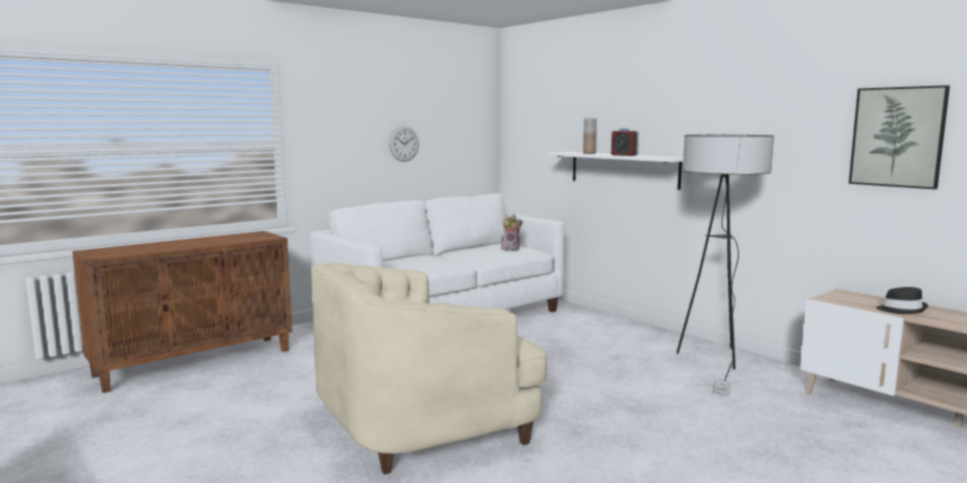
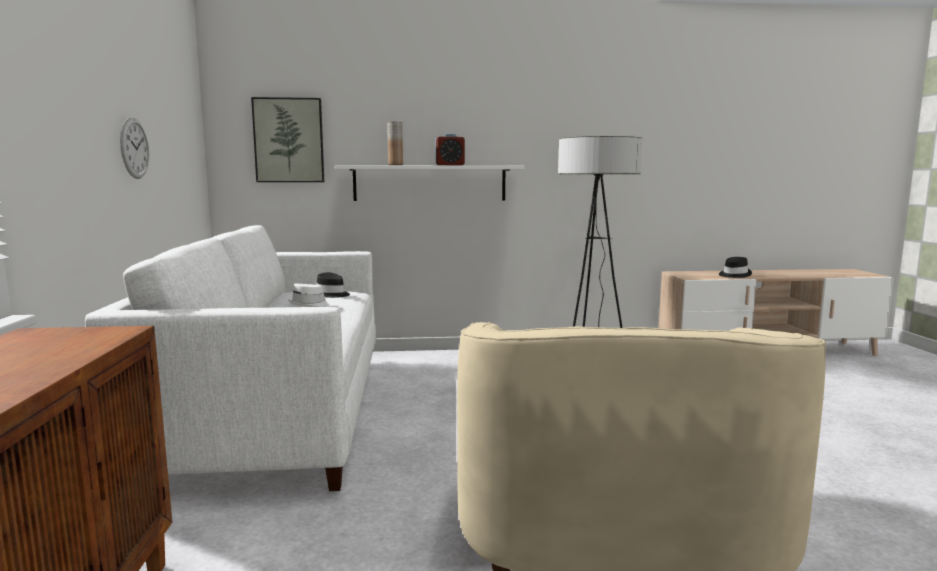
camera: 55 degrees left, 0 degrees up
(476, 252) = (310, 305): none -> white hat
(511, 249) = (331, 294): plush toy -> black hat
(897, 137) = (699, 142): picture -> picture (289, 140)

